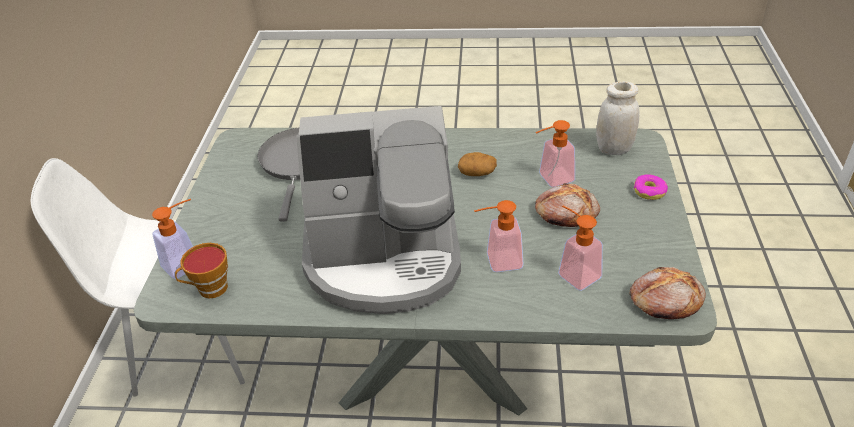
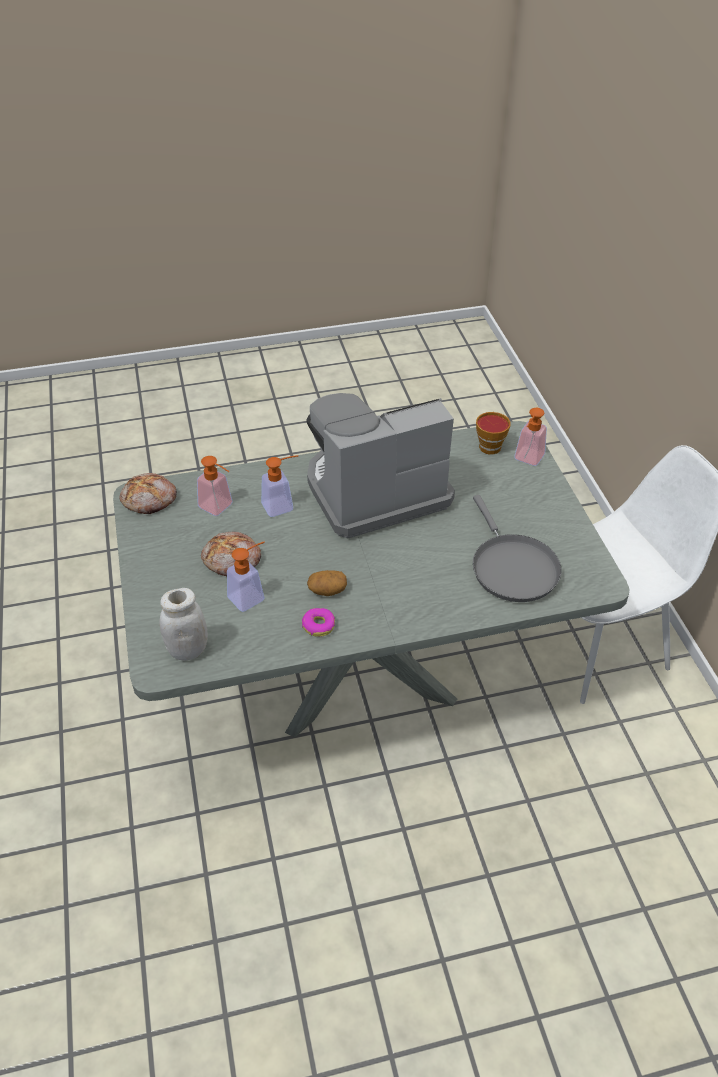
camera: 160 degrees right, 5 degrees up
(649, 191) = (153, 599): donut -> donut (318, 625)

